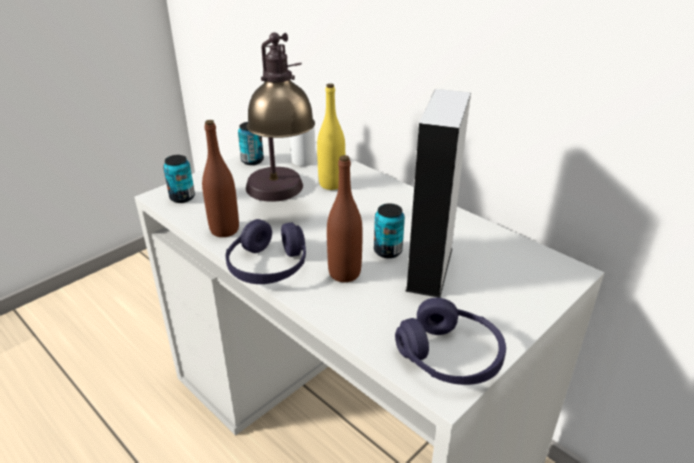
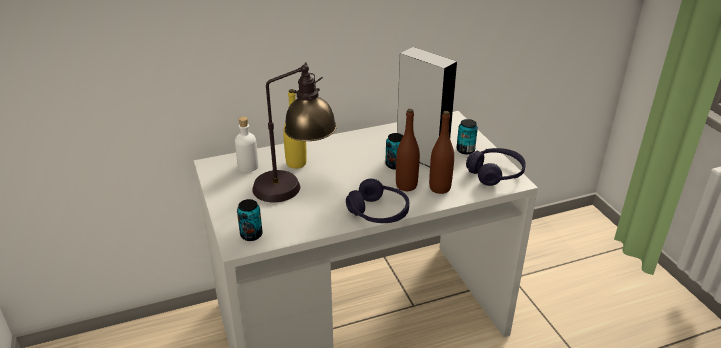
camera: 65 degrees left, 0 degrees up
(224, 230) = (319, 222): brown bottle -> brown bottle (439, 188)
(252, 161) = (223, 189): can -> can (465, 150)

